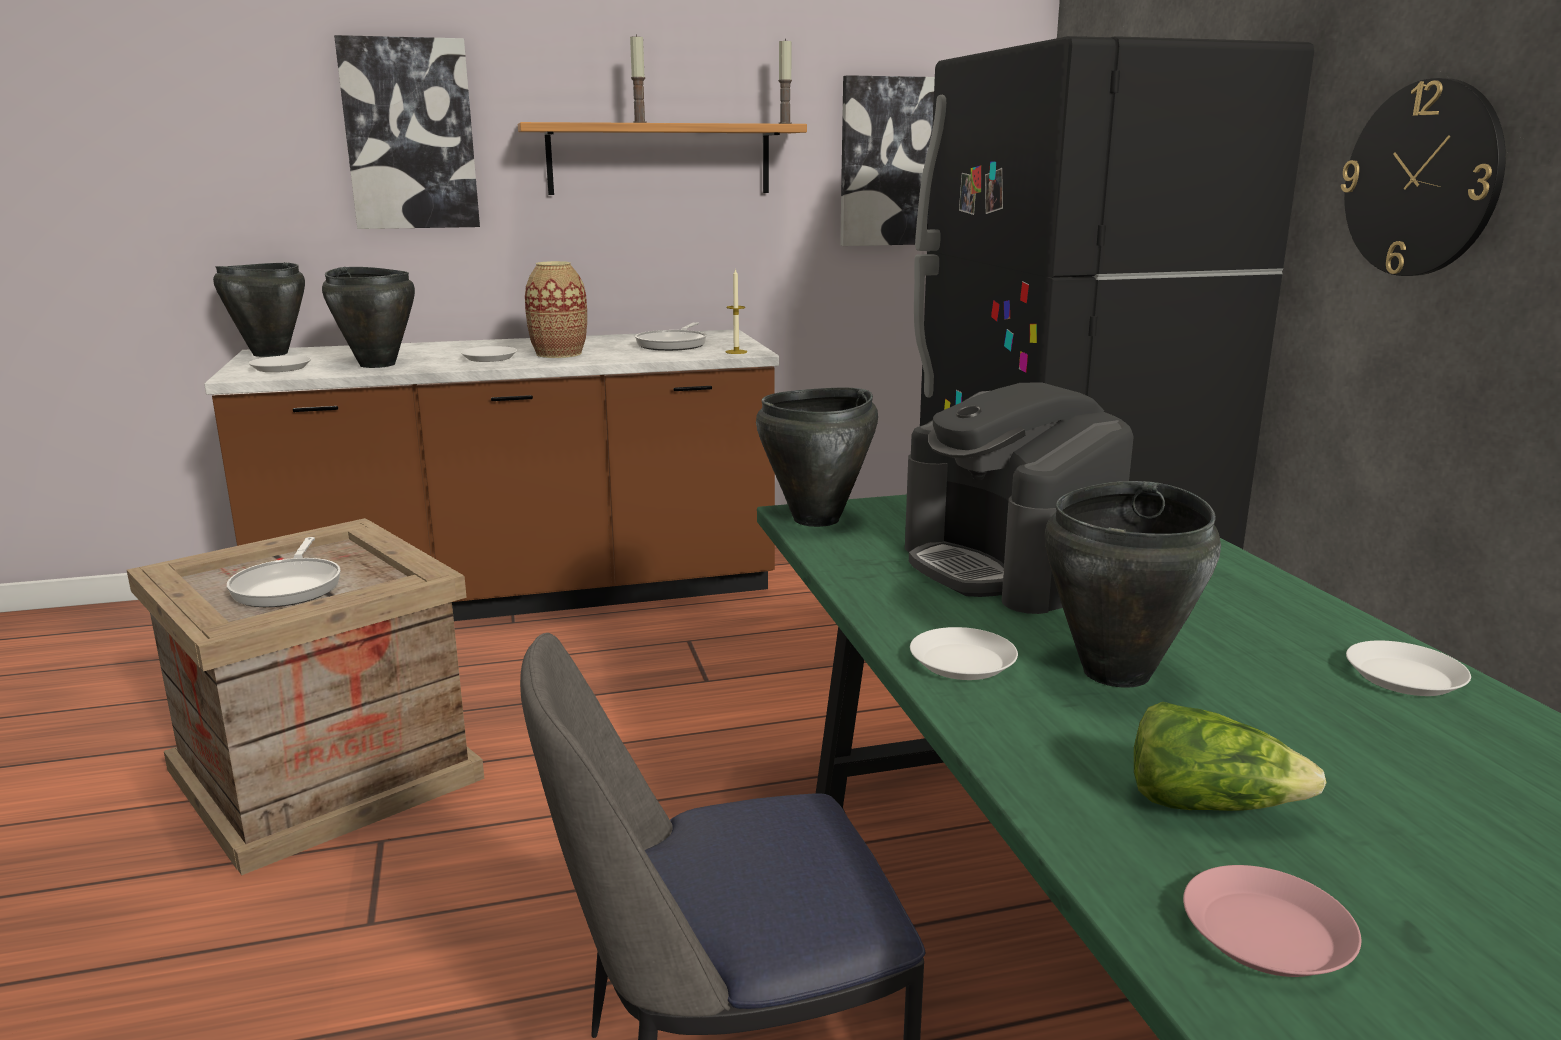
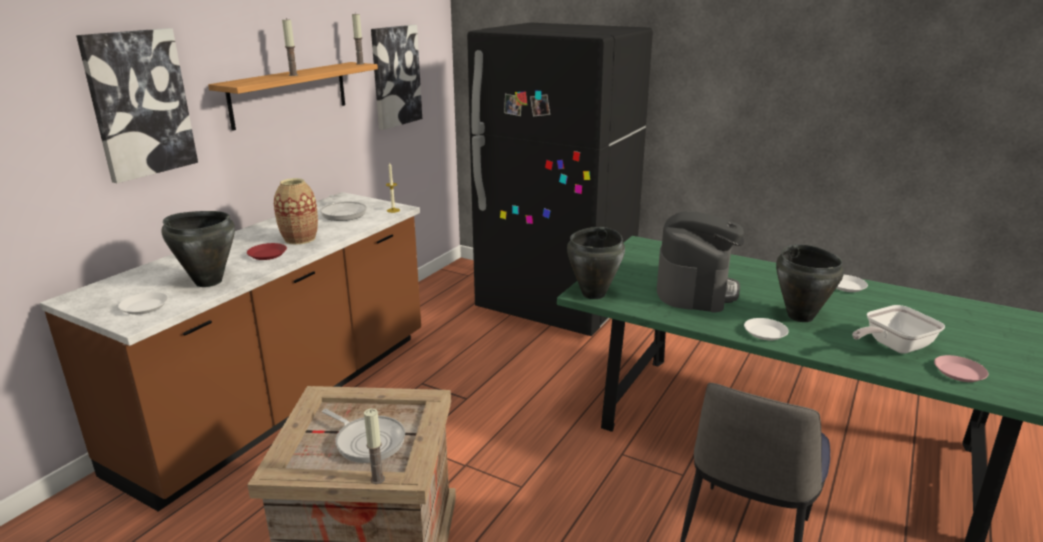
camera: 45 degrees left, 5 degrees up
(196, 615) = (377, 479): none -> candle
(269, 354) = (84, 299): black cooking pot -> none
(489, 358) = (267, 254): white plate -> red plate
(1010, 567) = (696, 289): coffee machine -> coffee machine turned 90 degrees counterclockwise
(1209, 804) = (892, 346): lettuce -> frying pan
(1422, 179) = (713, 89): wall clock -> none

